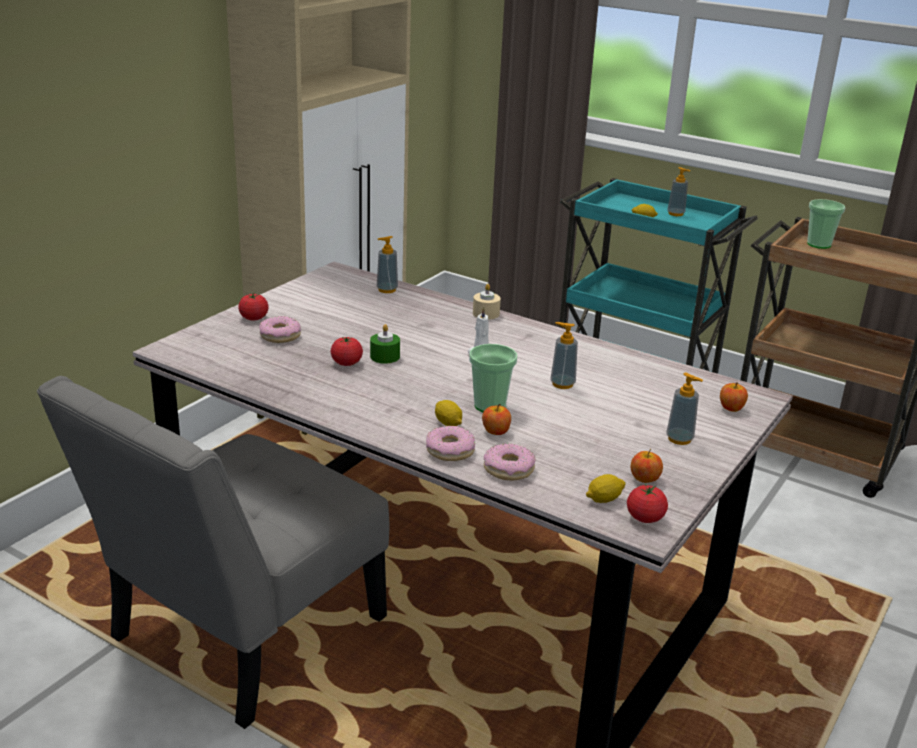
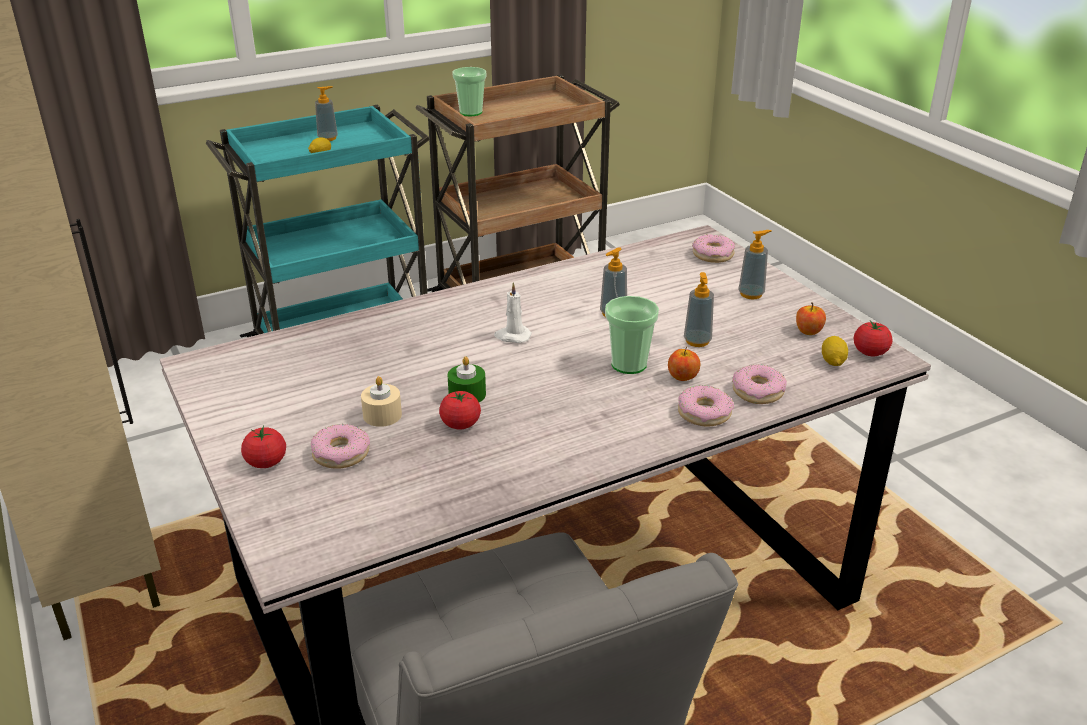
camera: 60 degrees left, 5 degrees up
(387, 290) = (292, 345): soap dispenser -> soap dispenser (697, 341)
(448, 423) = (648, 398): lemon -> none
(486, 314) = (422, 305): beige candle -> beige candle (382, 415)
(731, 408) = (713, 255): apple -> donut

